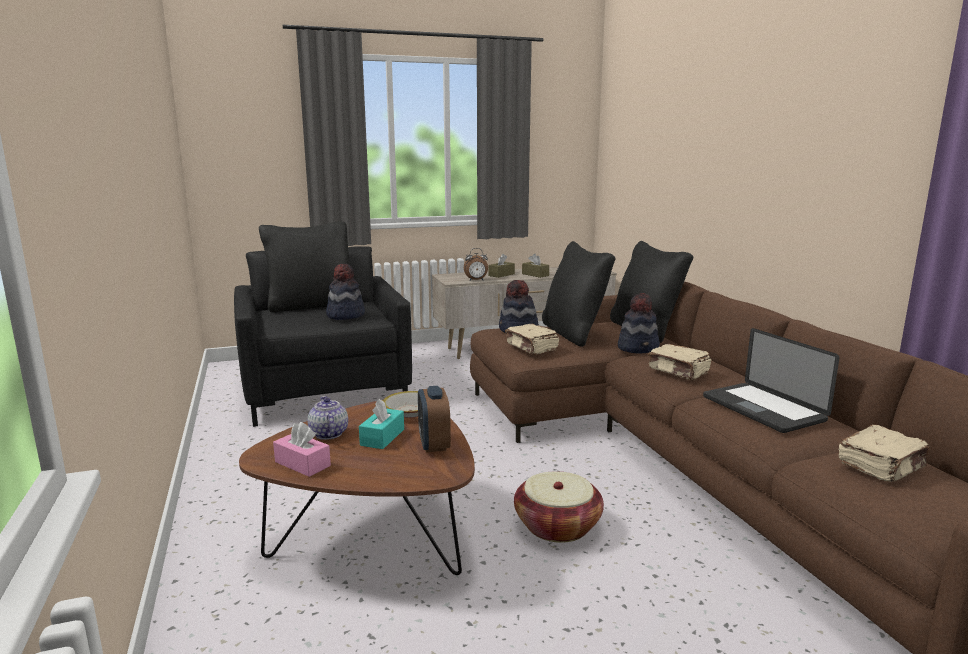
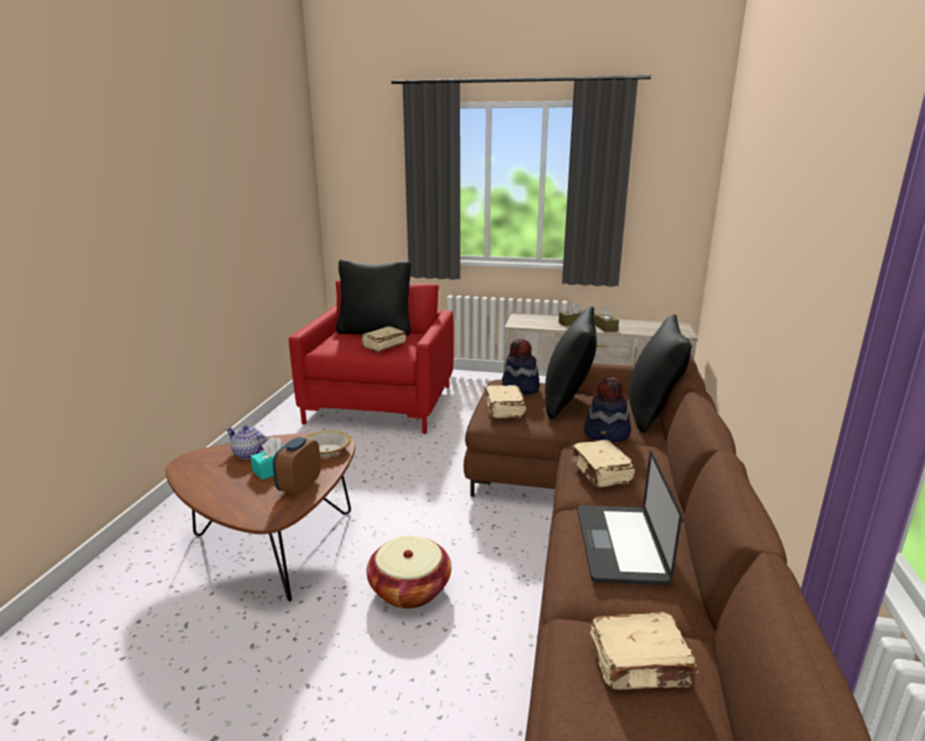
camera: 30 degrees right, 5 degrees up
(302, 464) = (199, 476): pink tissue box -> none
(325, 391) = (381, 404): black armchair -> red armchair
(328, 434) = (248, 454): teapot -> teapot turned 75 degrees counterclockwise
(345, 315) = (383, 346): hat -> beige book
(476, 280) = (538, 326): alarm clock -> none

